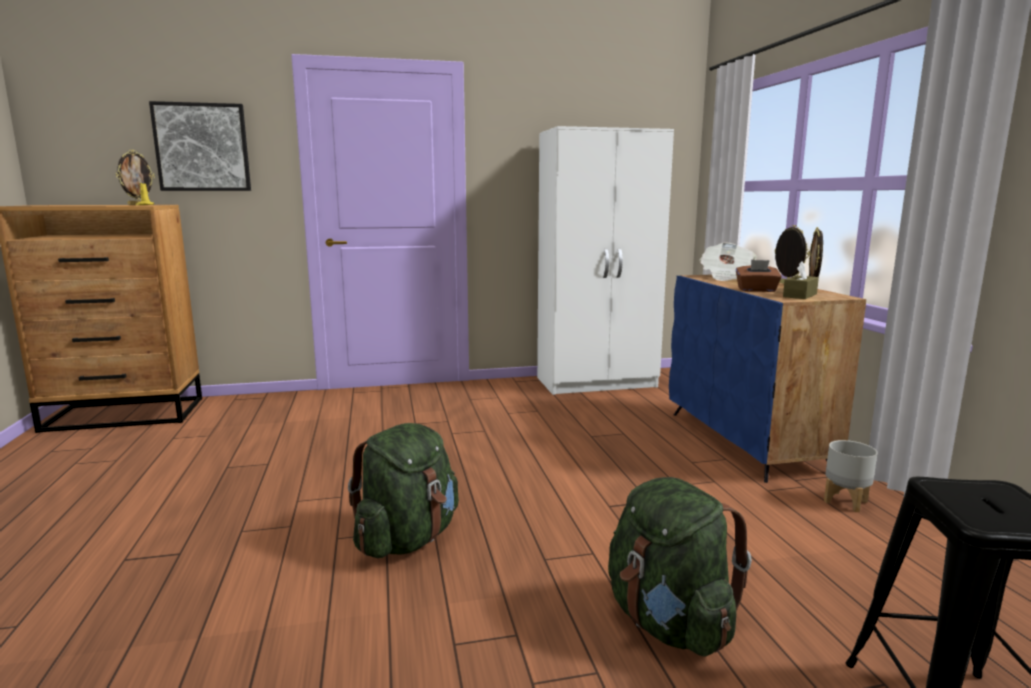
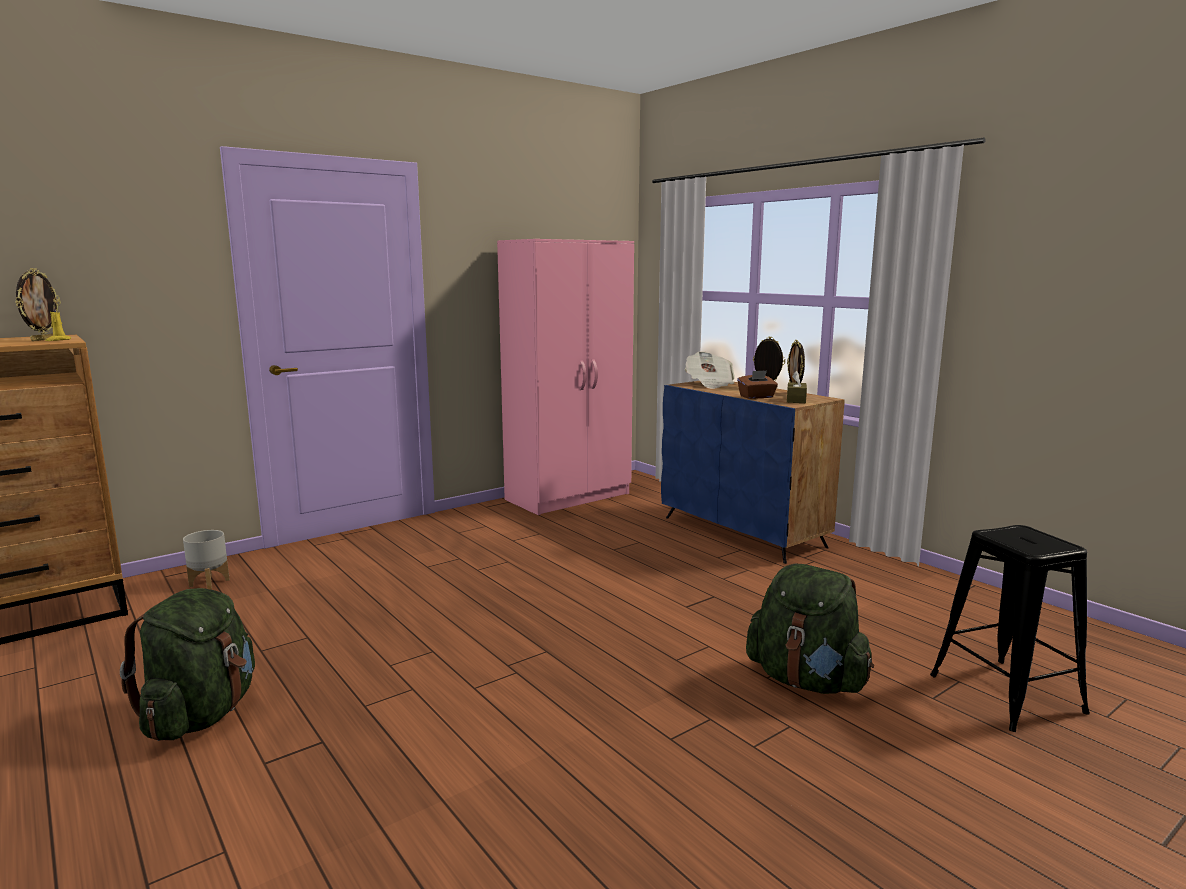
camera: 25 degrees left, 0 degrees up
(202, 147) = (105, 259): picture -> none
(407, 539) = (543, 672): green backpack -> green backpack (201, 715)
(598, 382) = (570, 497): white wardrobe -> pink wardrobe
(845, 501) = (849, 567): grey planter -> grey planter (210, 582)

